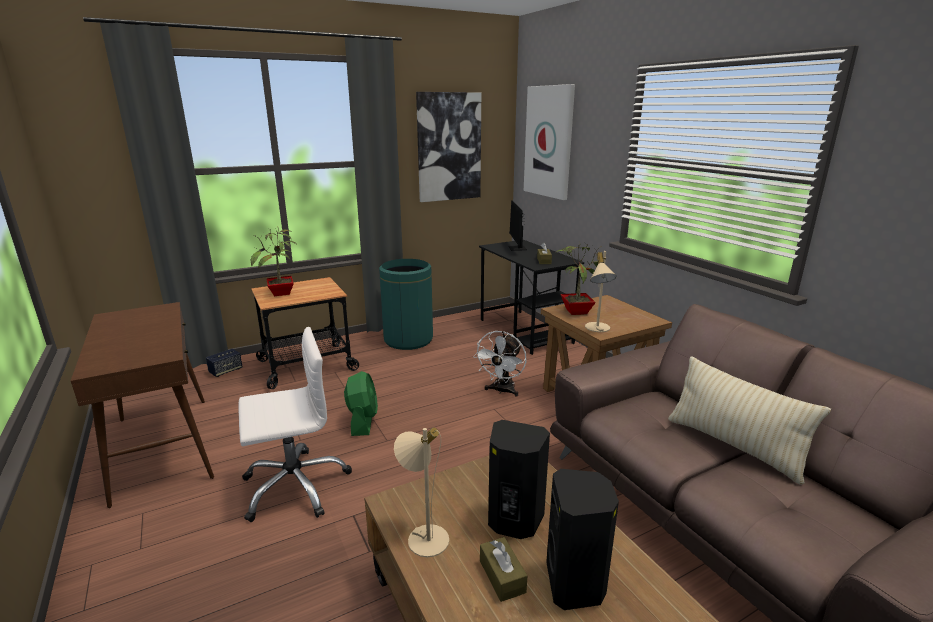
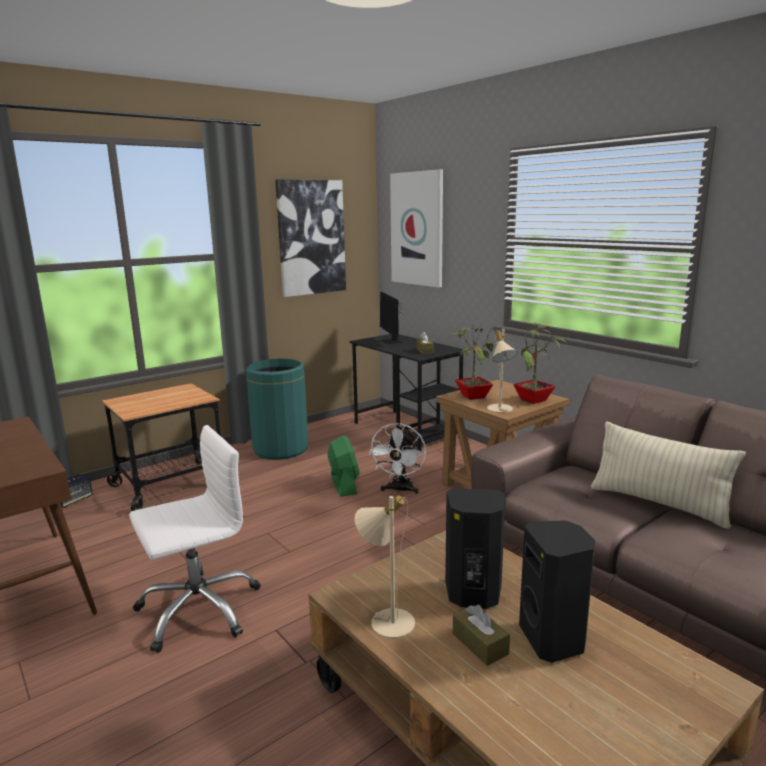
camera: 10 degrees left, 5 degrees down
(281, 294) = (141, 403): potted plant -> potted plant (534, 401)
(363, 421) = (255, 535): green fan -> green fan (343, 485)

